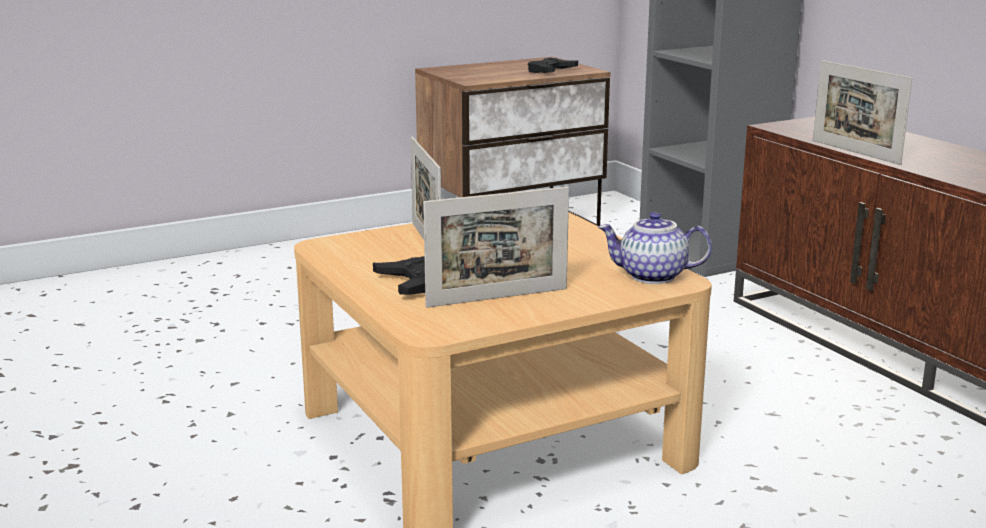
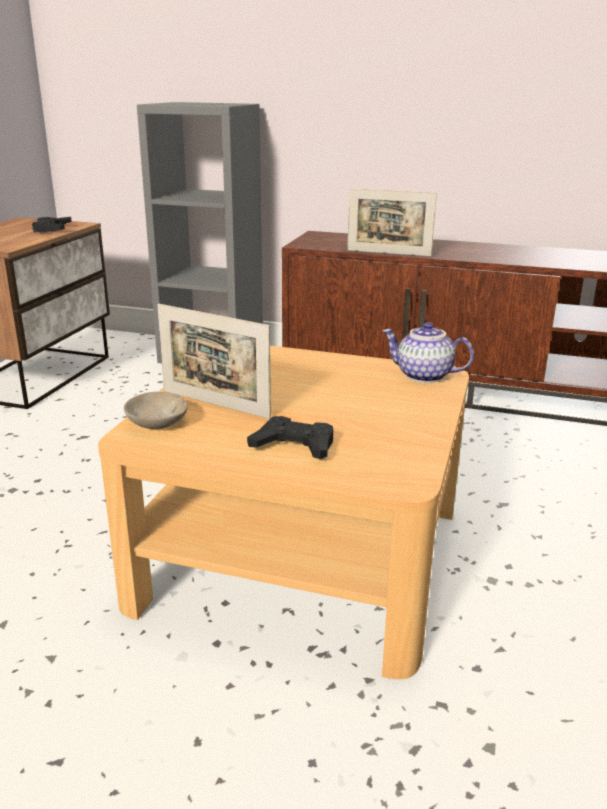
camera: 45 degrees left, 5 degrees up
(359, 241) = (155, 423): none -> beige bowl
(497, 297) = (377, 431): picture frame -> none
(651, 277) = (423, 376): teapot -> teapot turned 60 degrees clockwise

